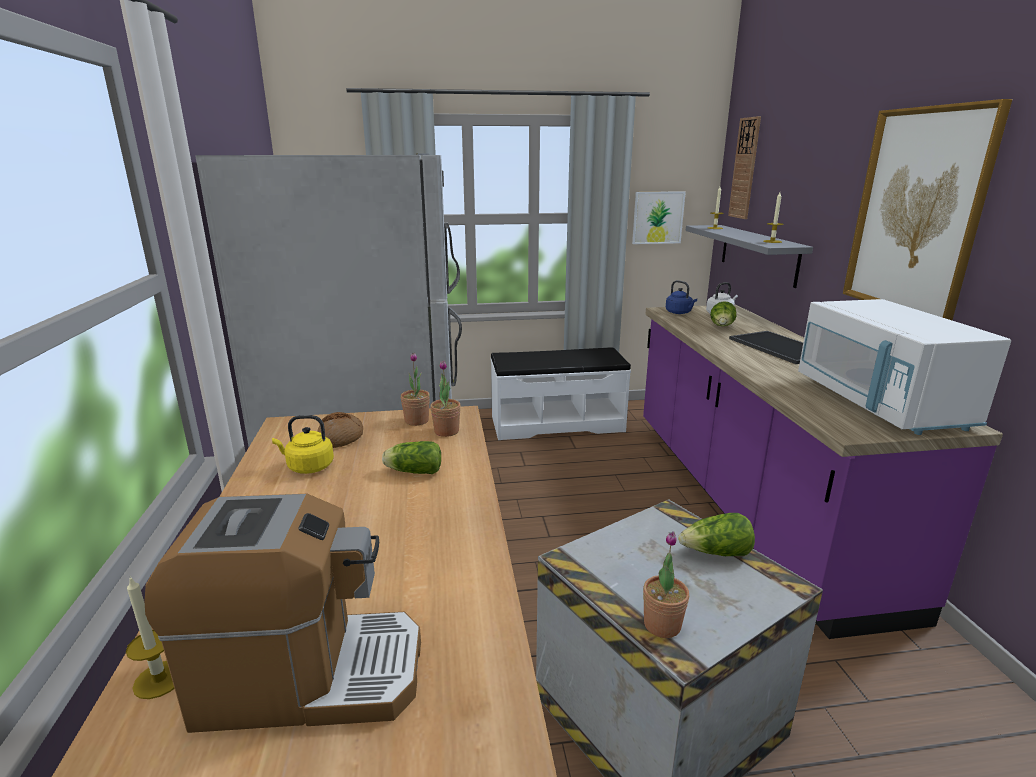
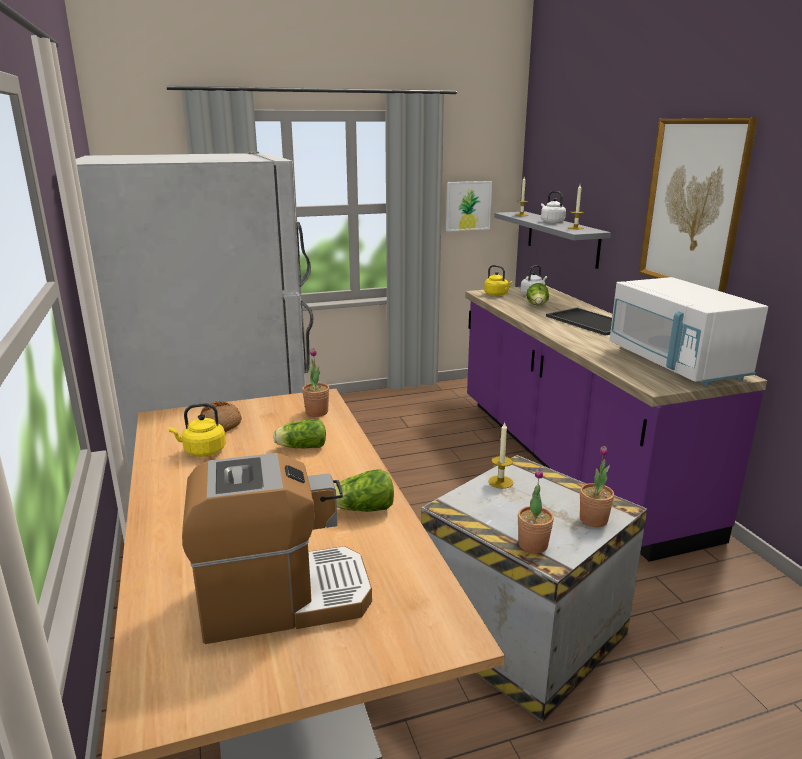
camera: 10 degrees left, 0 degrees up
(159, 679) = (159, 615): candle -> candle (500, 482)
(416, 421) = (285, 405): potted plant -> potted plant (593, 520)
(556, 423) = (385, 406): white bench -> none
(679, 313) = (497, 294): blue kettle -> yellow kettle
(716, 553) = (563, 491): lettuce -> lettuce (362, 510)
(745, 168) = (545, 160): wall clock -> none
(746, 235) = (551, 221): none -> white kettle

